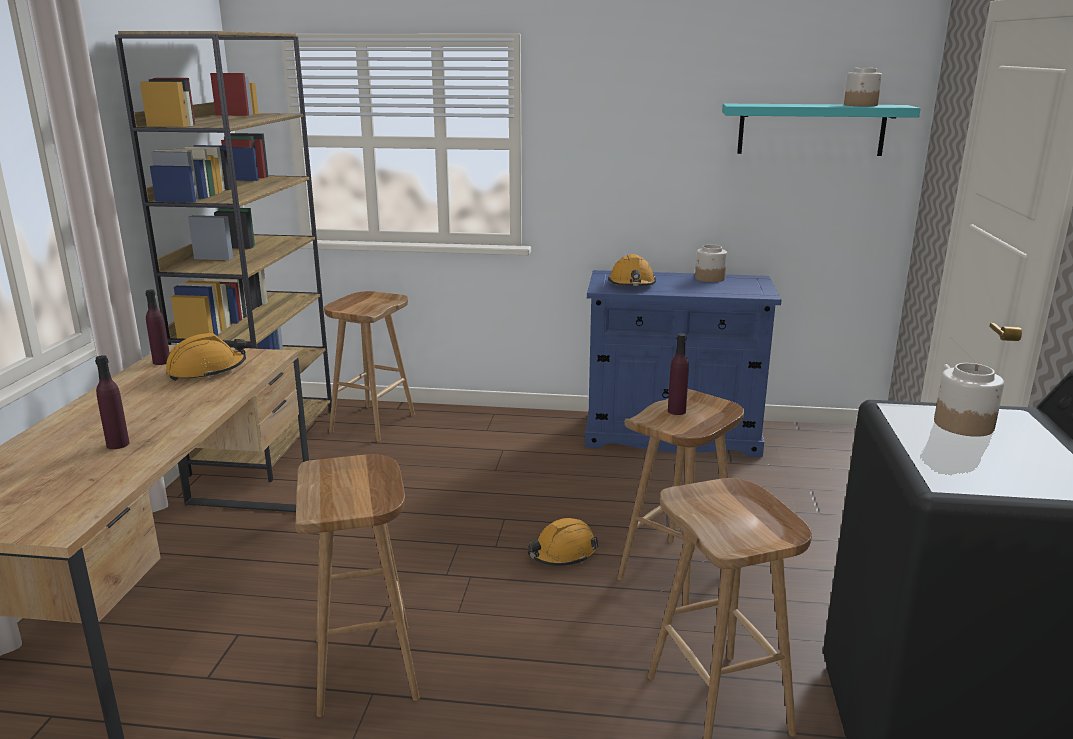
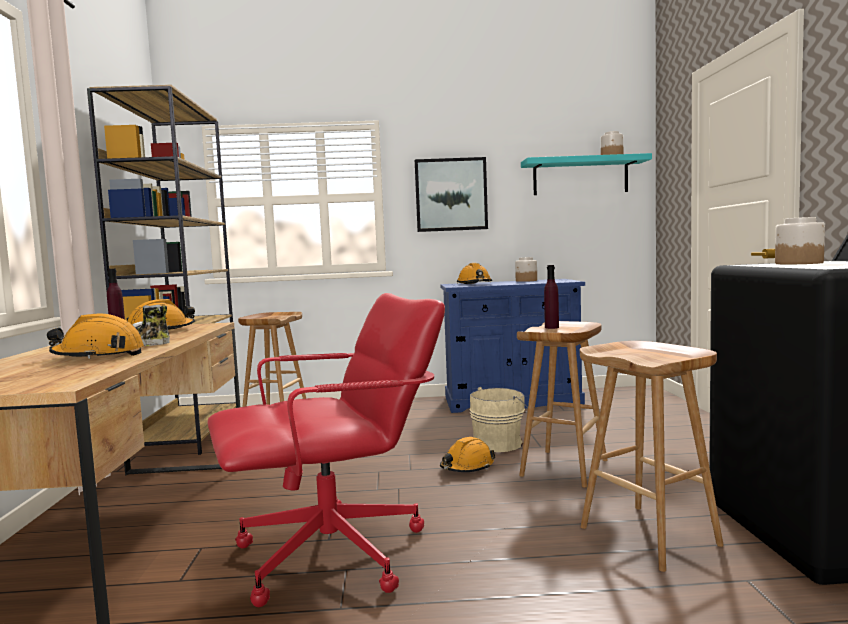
camera: 10 degrees left, 15 degrees down
(118, 444) = (99, 356): purple bottle -> orange hard hat
(180, 411) = (148, 343): none -> shoe
(367, 669) = (334, 554): brown stool -> red office chair
(617, 146) = (451, 195): none -> picture
(620, 515) = (500, 443): none -> beige bucket

